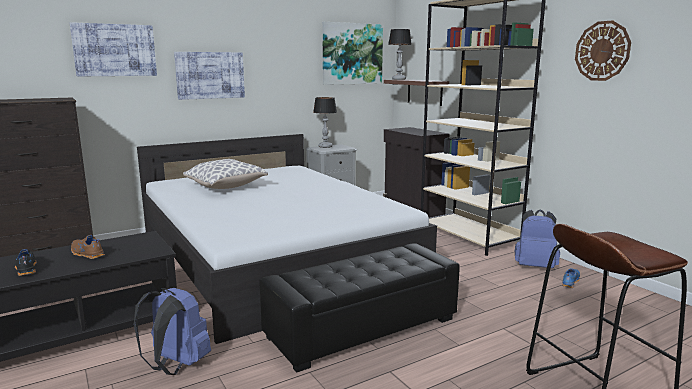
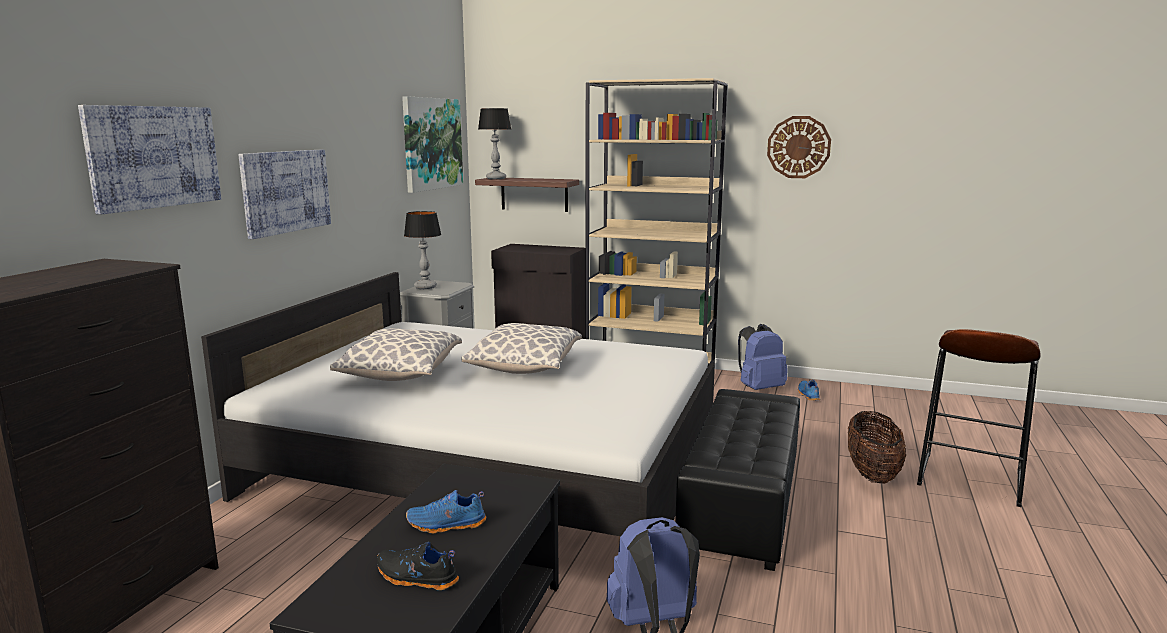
camera: 40 degrees left, 0 degrees up
(87, 254) = (446, 525): brown shoe -> blue shoe
(289, 197) = (524, 368): none -> pillow
(503, 350) = (872, 474): none -> basket

